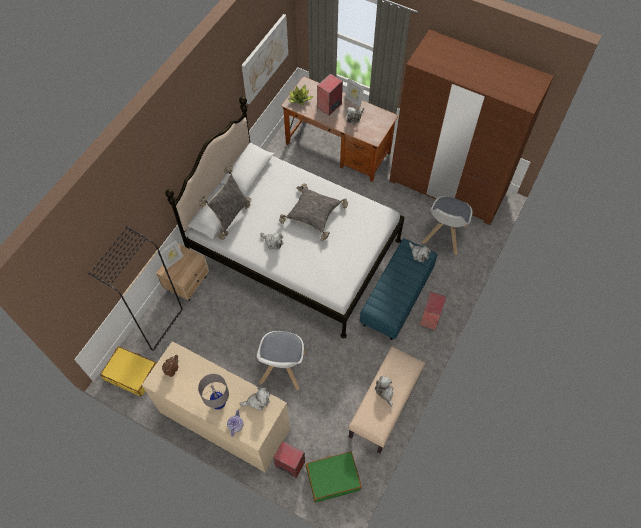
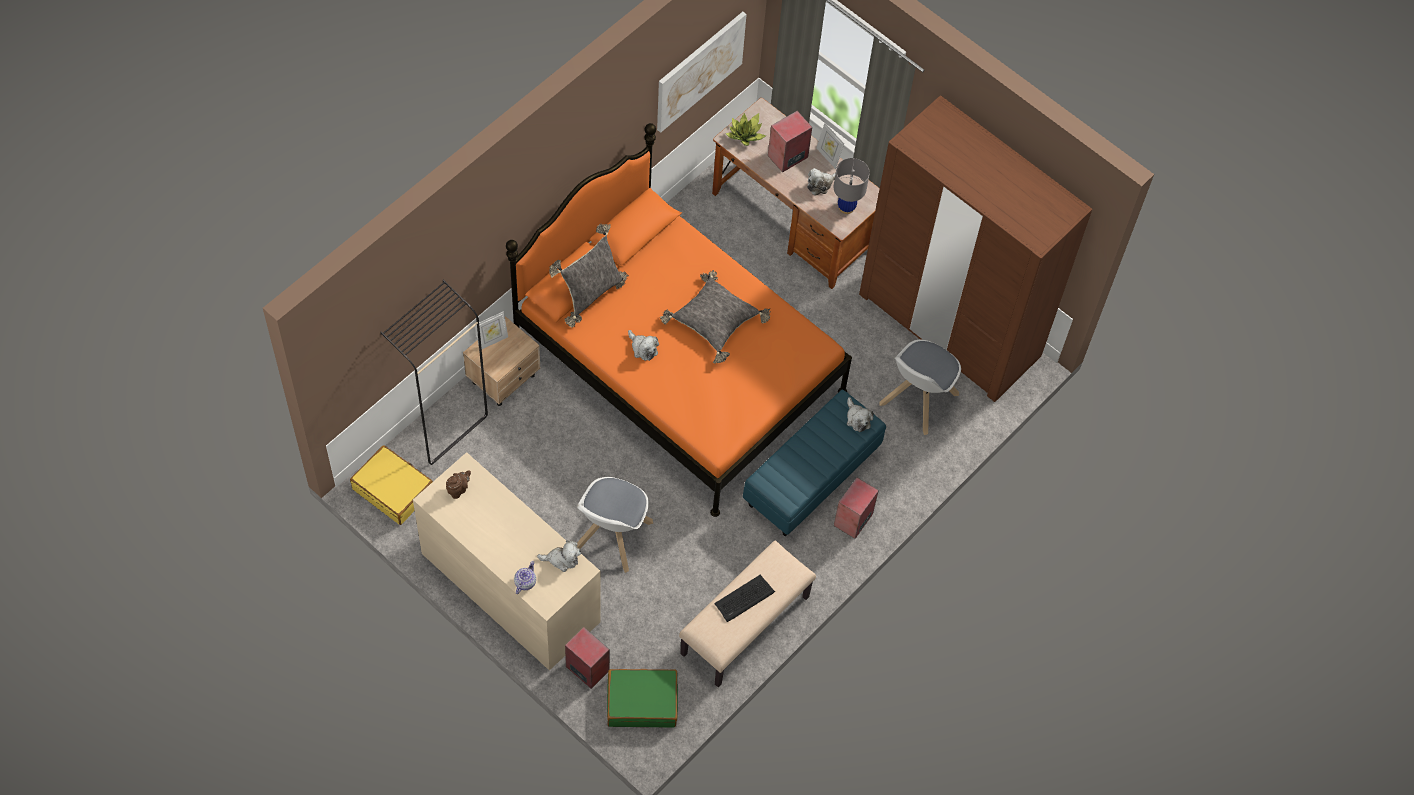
camera: 10 degrees right, 0 degrees up
(219, 403) = (510, 549): grey table lamp -> grey table lamp (846, 207)
(295, 249) = (679, 367): white bed -> orange bed
(385, 392) = (744, 598): plush toy -> keyboard

